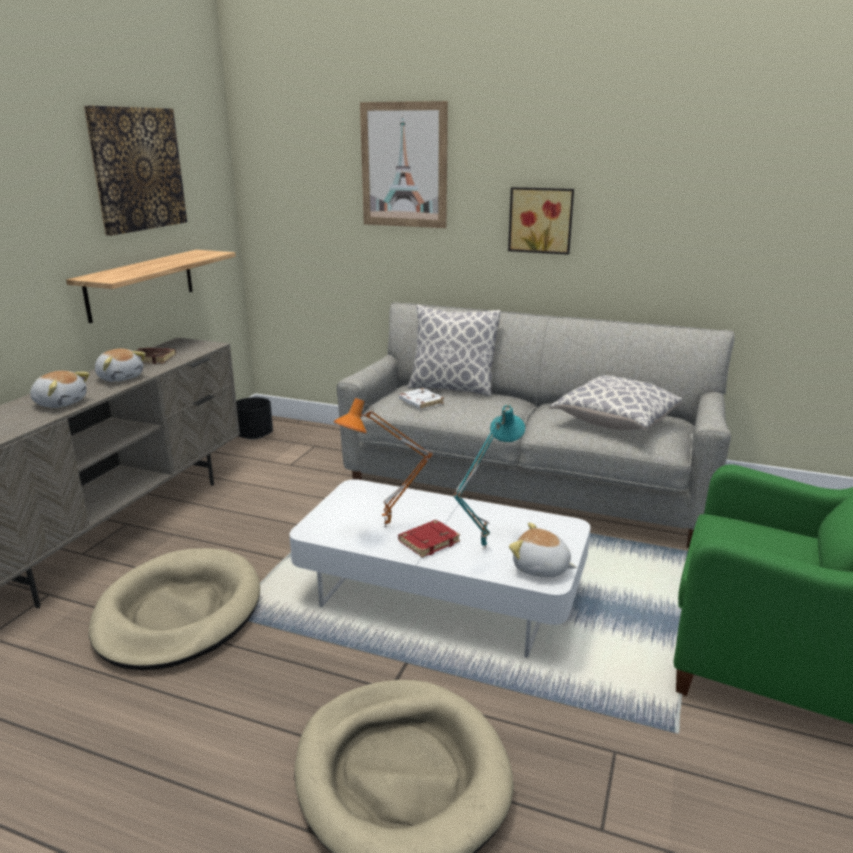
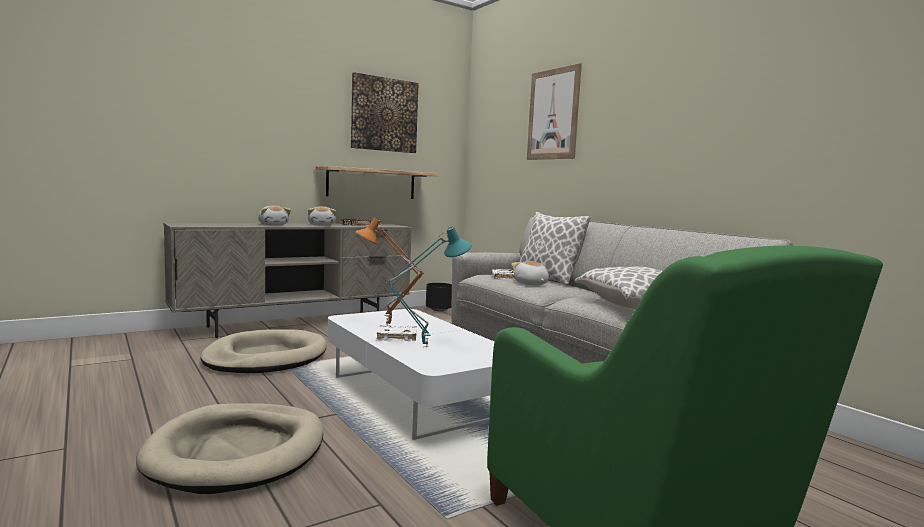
camera: 35 degrees right, 15 degrees down
(429, 541) = (397, 336): red book -> white book
(541, 220) = (637, 146): picture -> none
(541, 568) = (441, 363): plush toy -> plush toy (530, 284)

